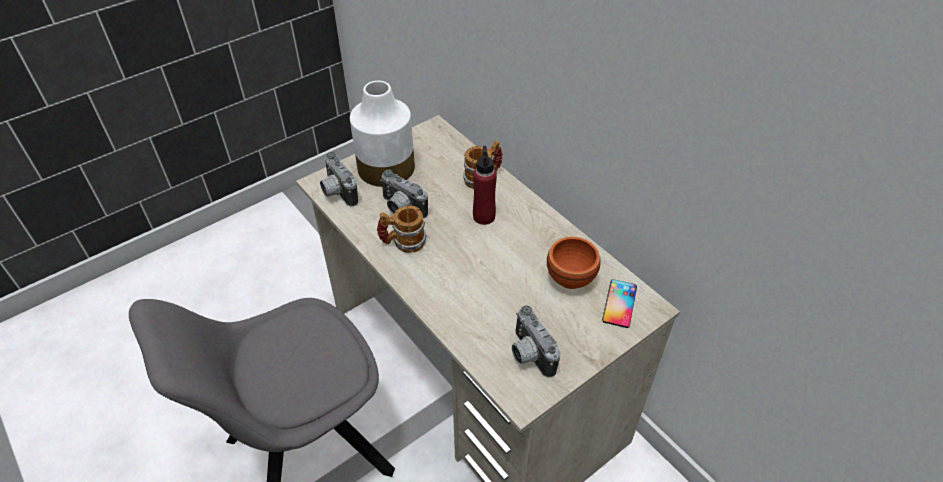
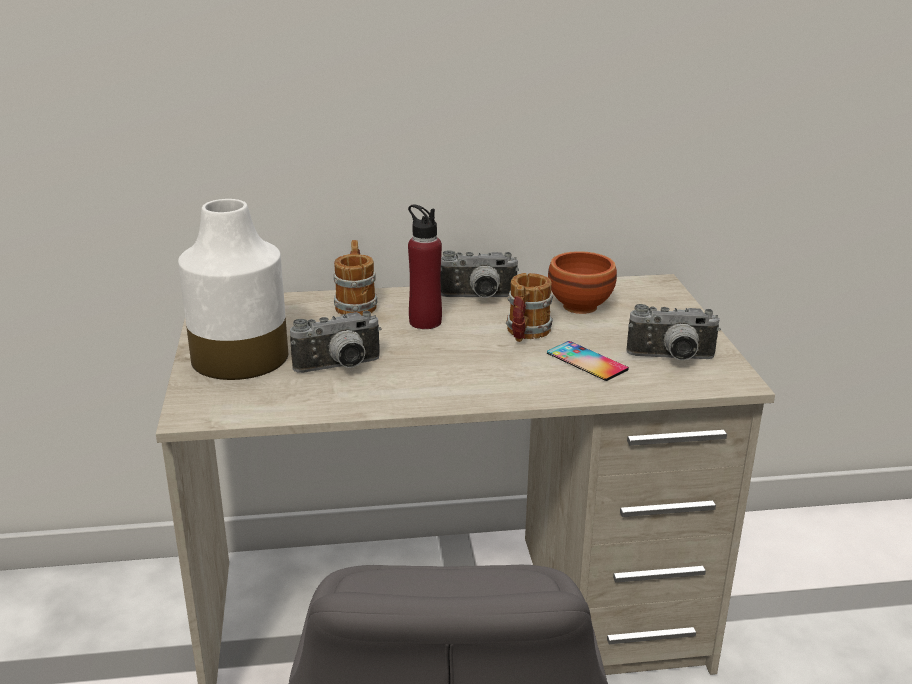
camera: 60 degrees left, 20 degrees down
(337, 192) = (237, 405): camera -> camera (478, 298)
(403, 242) = (406, 383): mug -> mug (525, 334)
(619, 303) = (639, 294): phone -> phone (587, 361)

